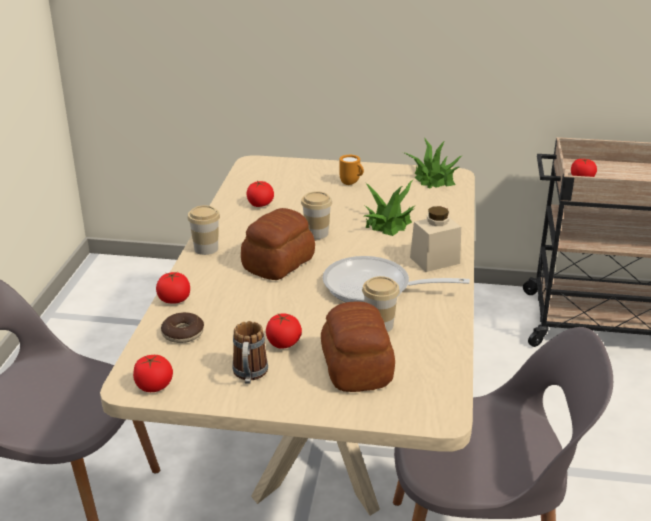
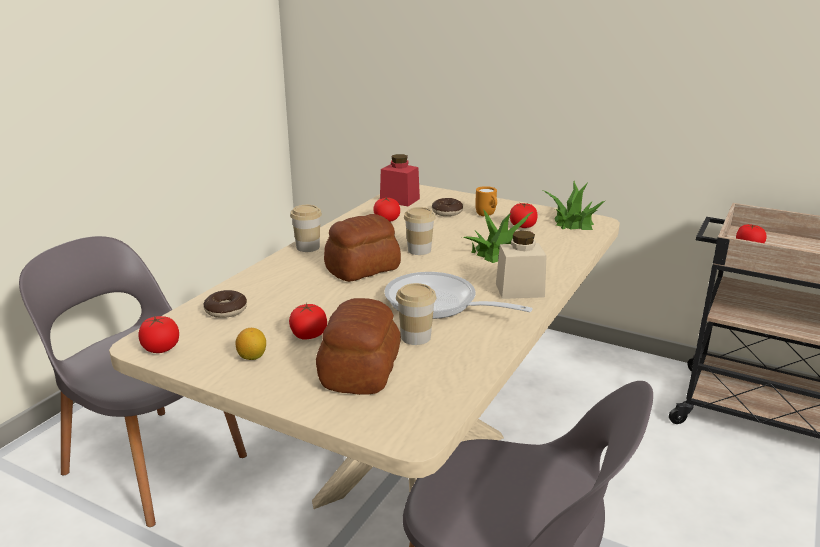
camera: 20 degrees right, 5 degrees down
(174, 300) = (243, 282): tomato -> tomato (522, 226)
(249, 375) = (252, 357): mug -> lemon
(255, 178) = (399, 200): none -> red jar
(311, 185) = (447, 212): none -> donut

